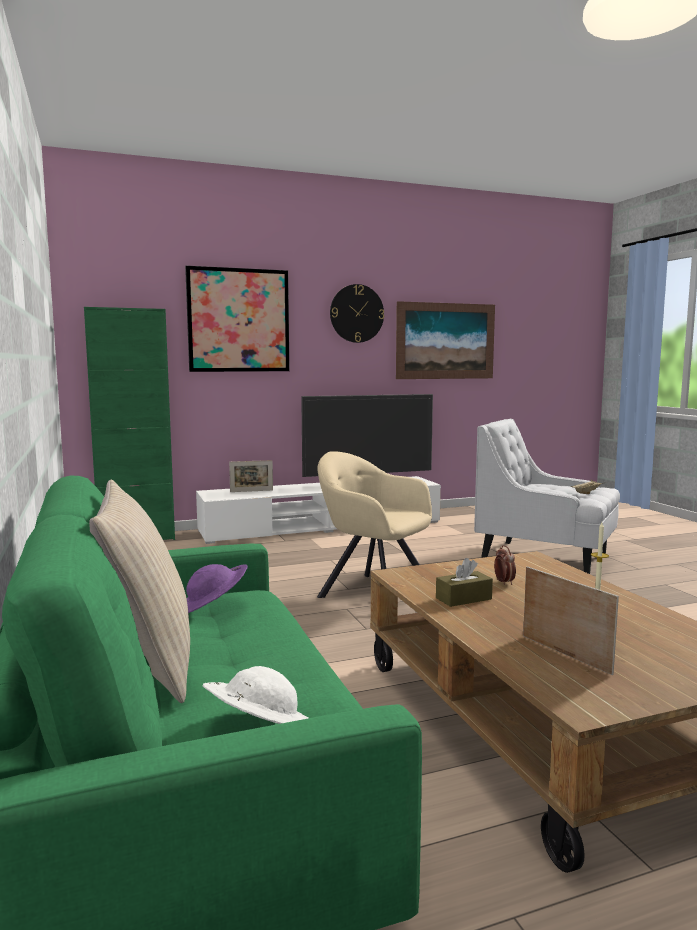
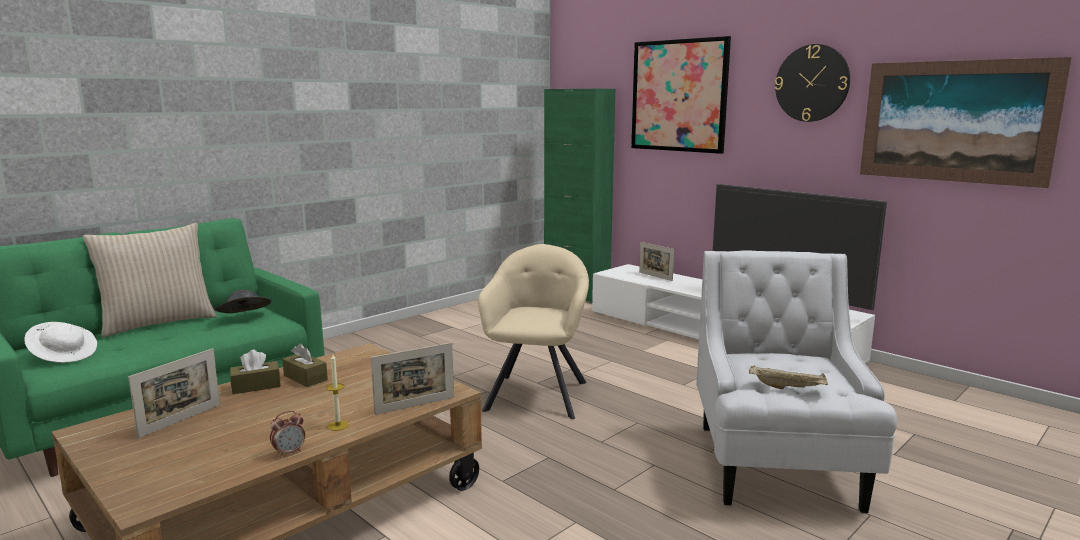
camera: 65 degrees right, 5 degrees up
(213, 608) = (244, 317): purple hat -> grey hat
(474, 619) = (256, 386): none -> brown tissue box
(504, 582) = (357, 387): alarm clock -> alarm clock (289, 452)
(560, 569) = (415, 405): none -> picture frame

